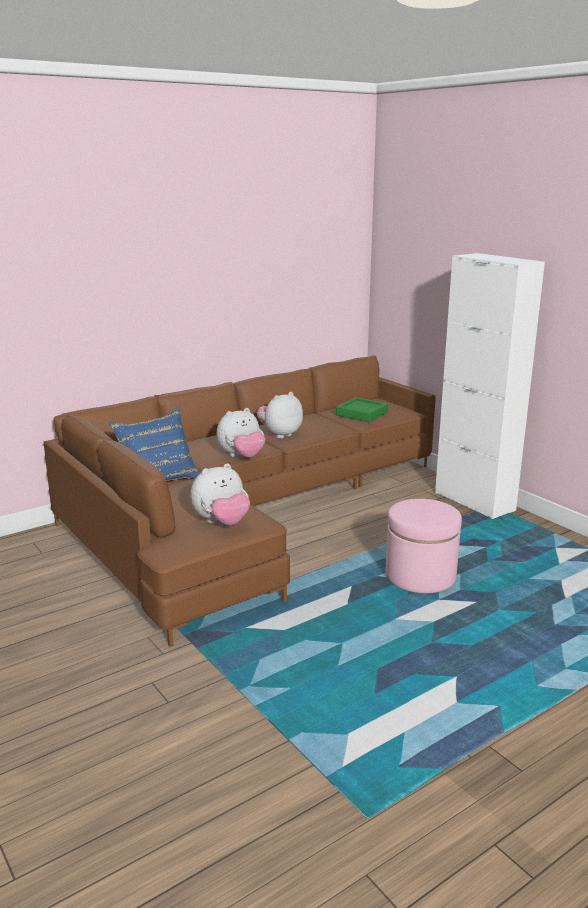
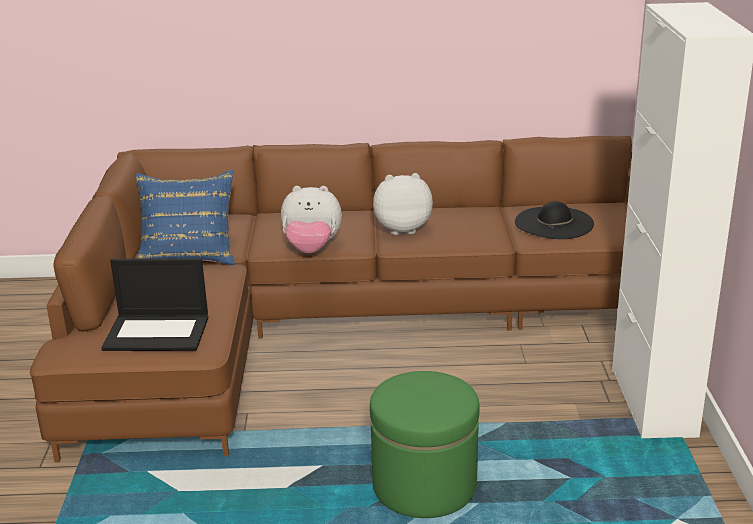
camera: 35 degrees right, 5 degrees up
(221, 522) = (158, 332): plush toy -> laptop
(362, 414) = (554, 223): green tray -> black hat
(420, 576) = (424, 485): pink ottoman -> green ottoman

